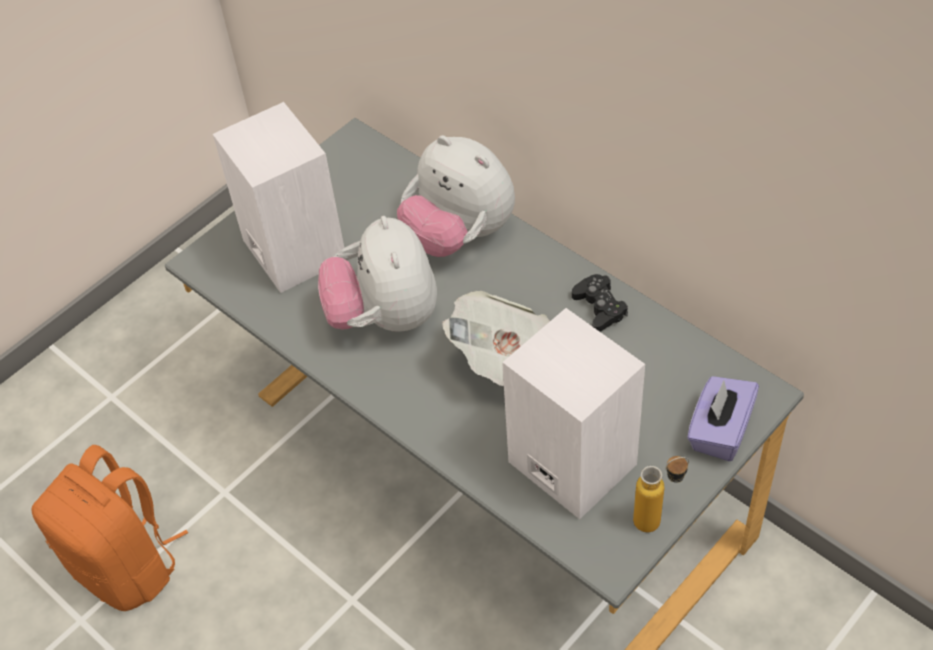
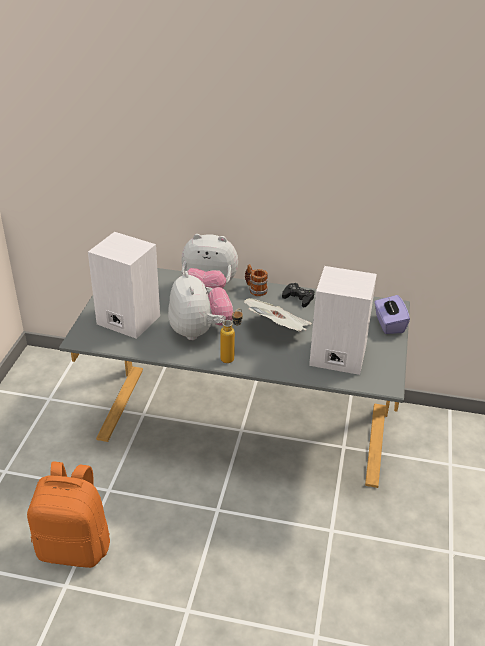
camera: 35 degrees left, 15 degrees down
(384, 316) = (199, 331): plush toy -> plush toy turned 150 degrees counterclockwise
(539, 260) = (255, 289): none -> mug
(657, 519) = (392, 362): bottle -> bottle (231, 357)

